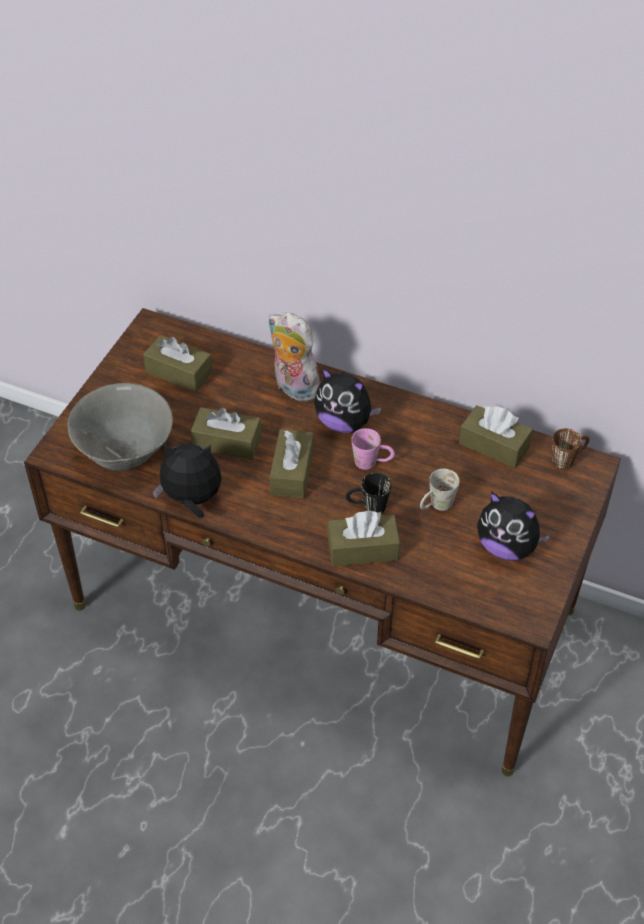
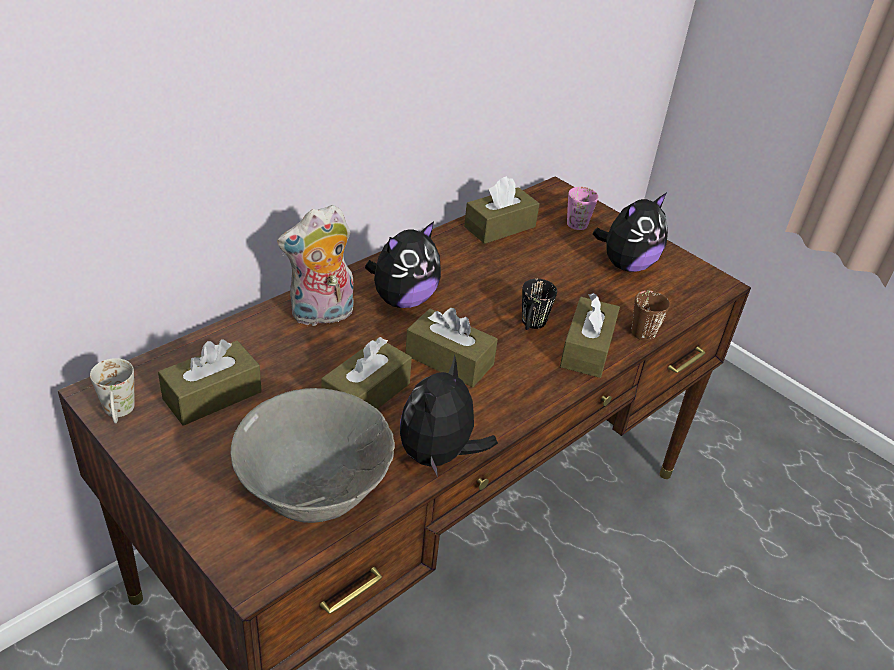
camera: 70 degrees left, 10 degrees down
(372, 462) = (472, 301): pink mug -> pink mug (580, 221)
(436, 506) = (555, 284): white mug -> white mug (119, 414)
(568, 459) = (541, 198): brown mug -> brown mug (641, 327)

